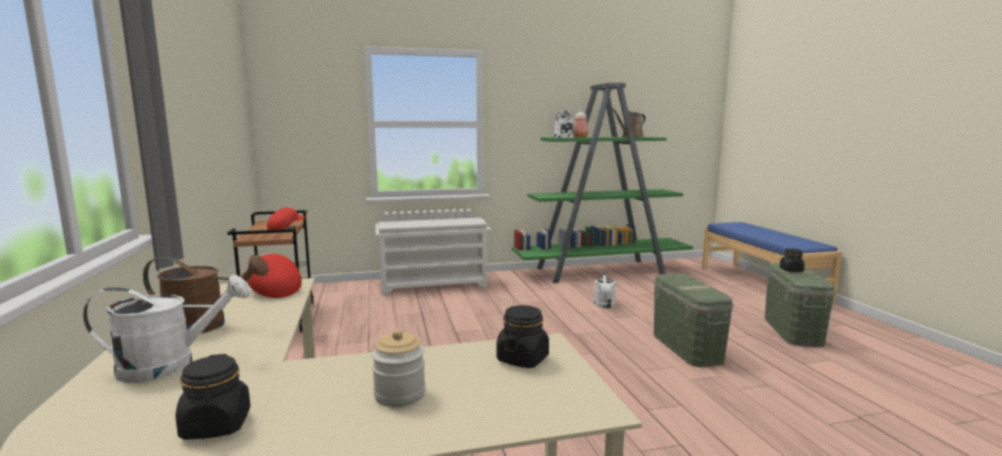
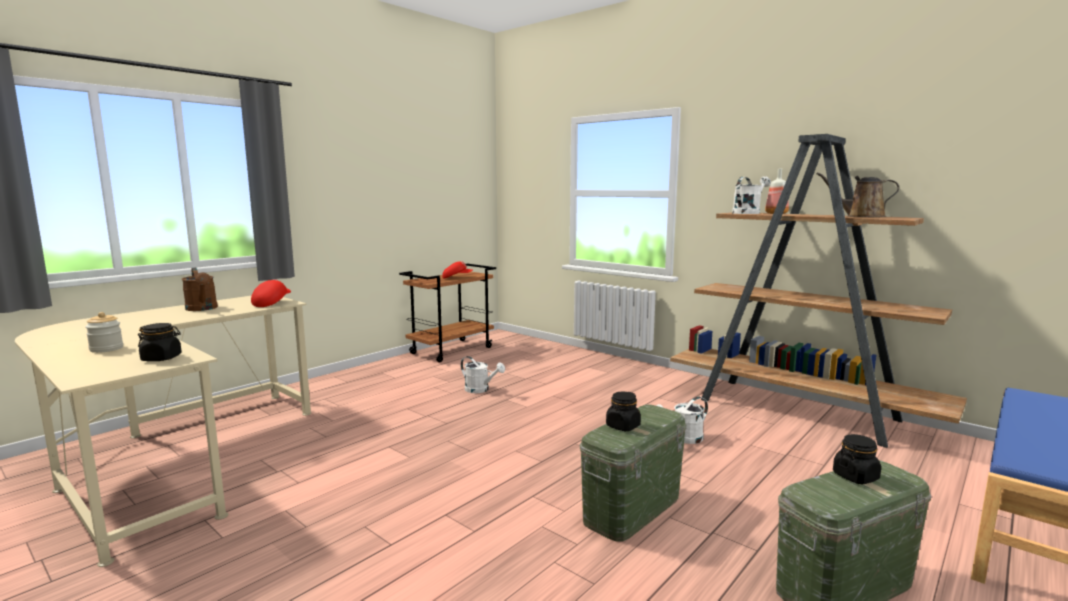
camera: 55 degrees right, 0 degrees up
(171, 365) = (145, 317): white watering can -> white watering can (480, 390)
(216, 426) = (75, 335): black jar -> black jar (623, 426)
(434, 285) = (593, 363): white shoe rack -> none
(601, 271) = (800, 411): green bookcase -> brown bookcase

